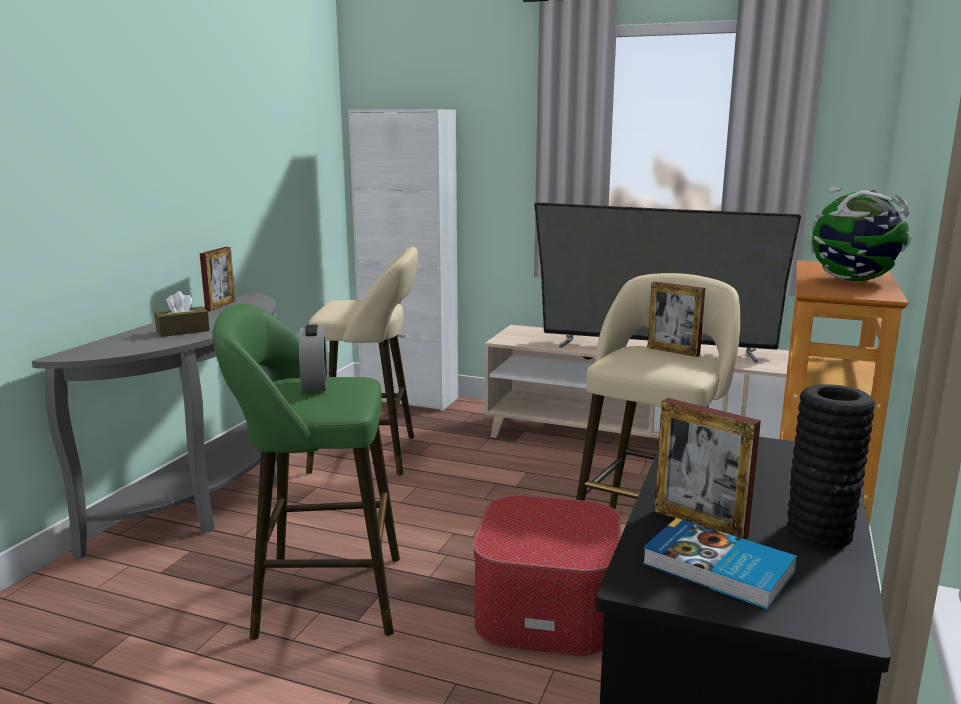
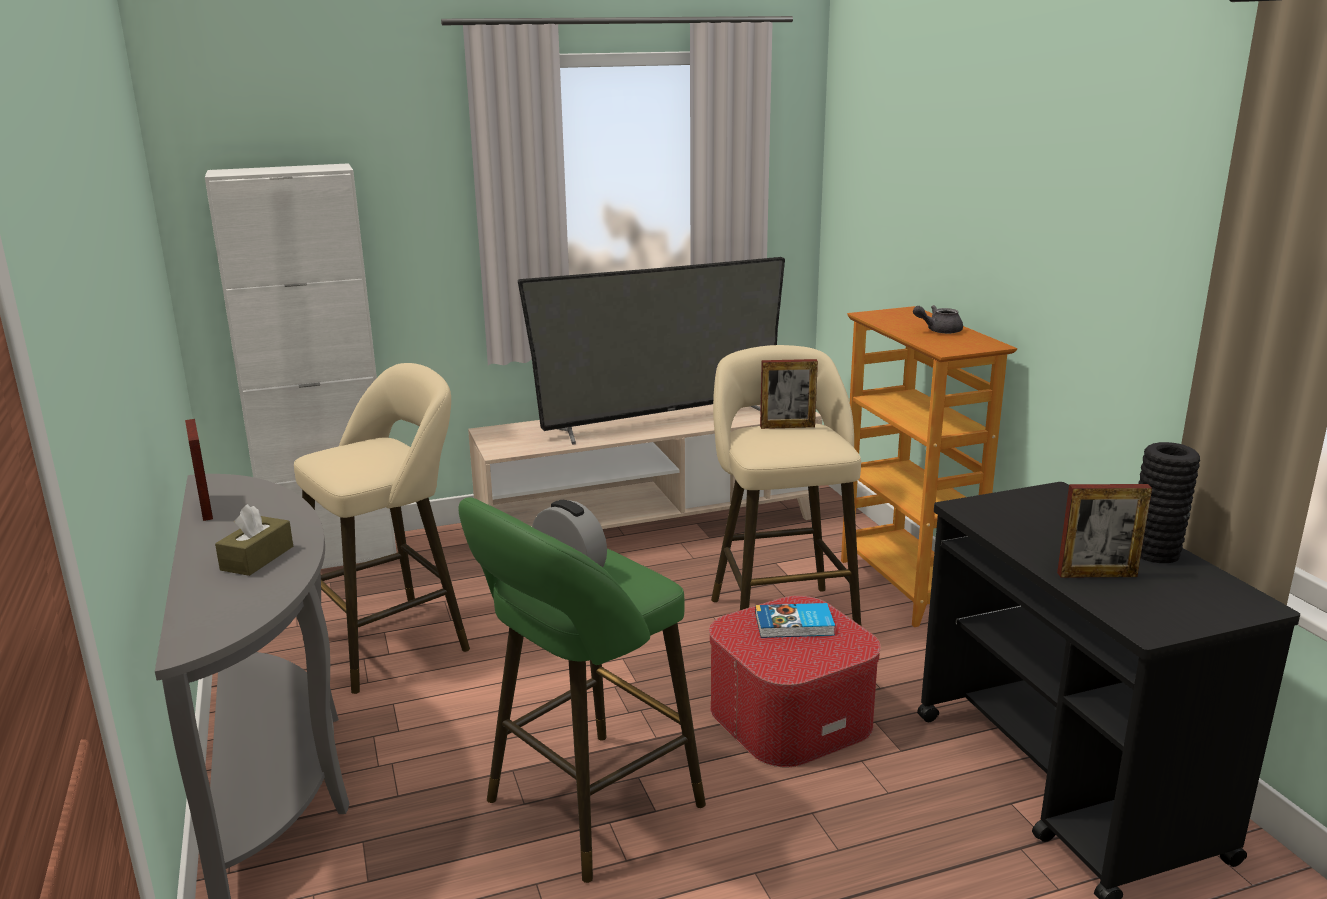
camera: 40 degrees left, 5 degrees up
(718, 569) = (1160, 601): book -> book (795, 625)
(854, 280) = (938, 331): globe -> grey teapot

